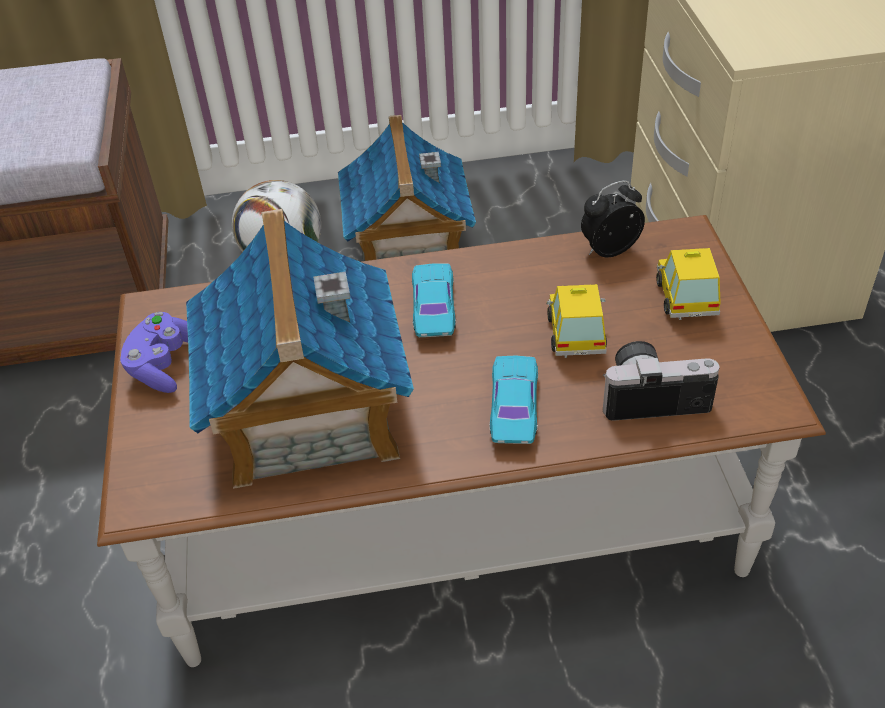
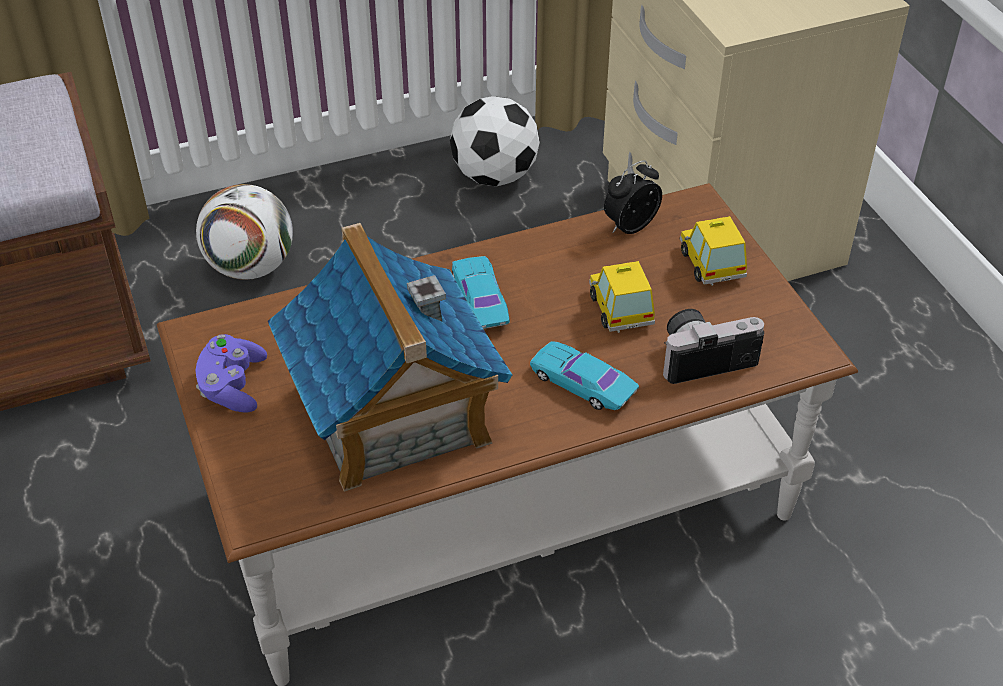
camera: 15 degrees left, 0 degrees up
(408, 247) = (383, 241): toy house -> none
(514, 407) = (583, 383): turquoise toy car -> turquoise toy car turned 45 degrees counterclockwise
(527, 198) = (494, 176): none -> football

